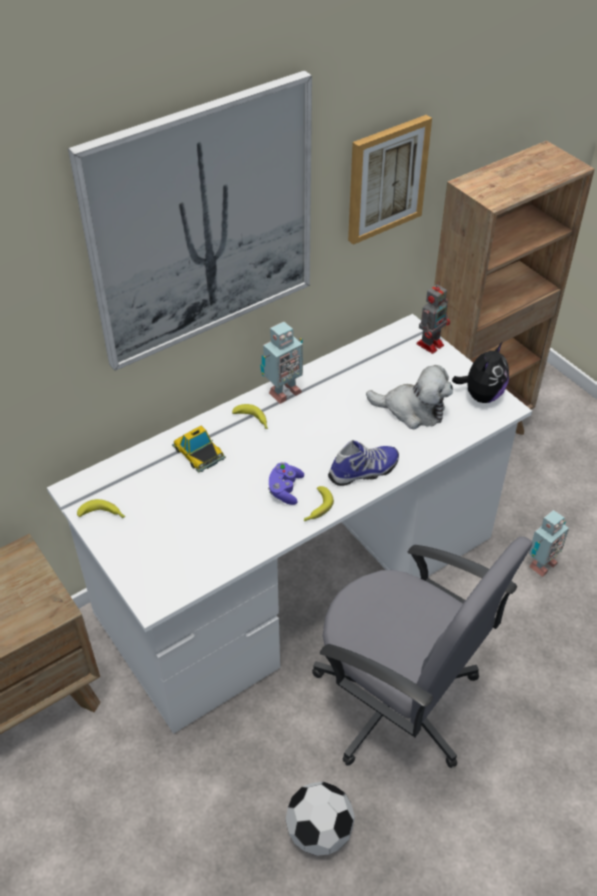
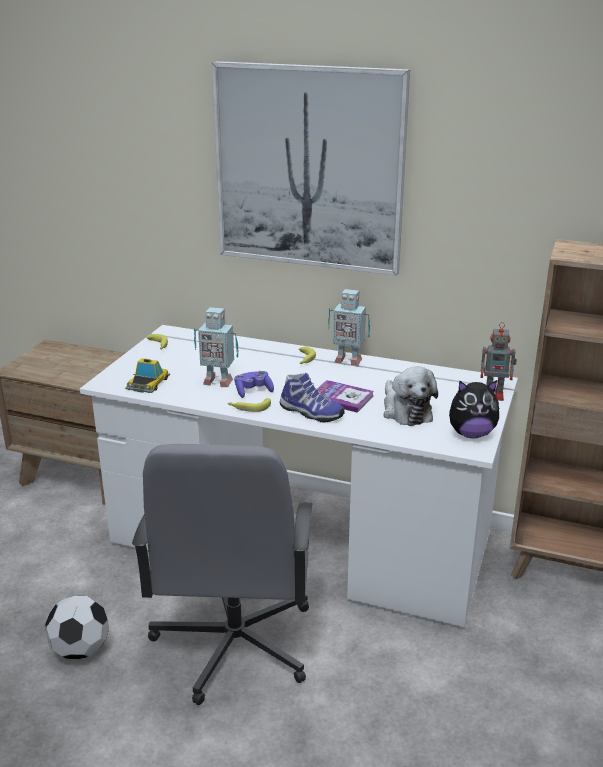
camera: 55 degrees right, 20 degrees down
(198, 452) = (249, 353): toy car -> toy car (148, 383)
(354, 436) = (341, 398): none -> book
(386, 179) = (494, 211): picture -> none
(540, 564) = (476, 676): toy robot -> toy robot (217, 381)

